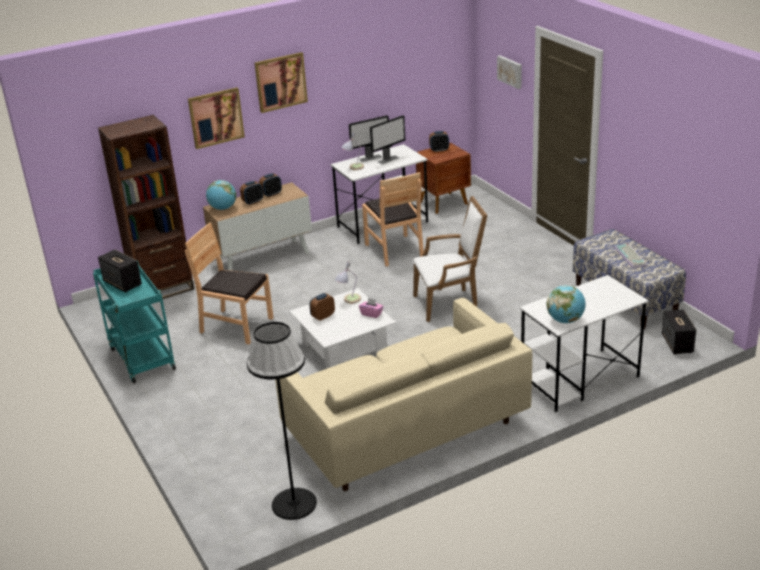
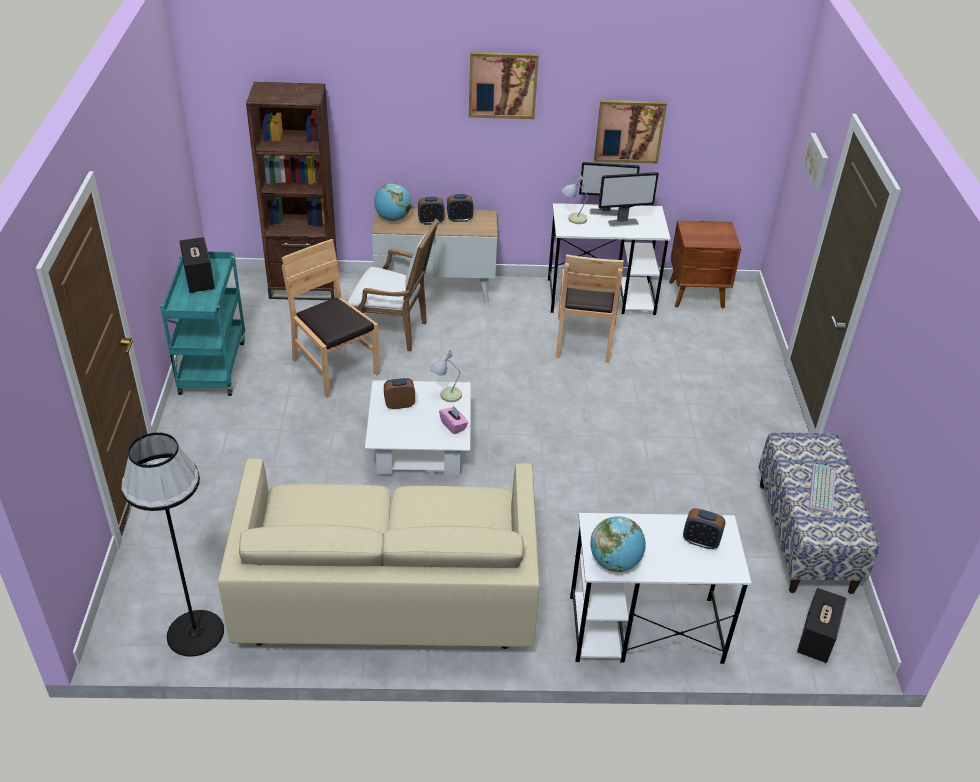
camera: 25 degrees right, 10 degrees up
(216, 117) = (408, 107): picture -> picture (629, 131)
(439, 150) = (708, 228): alarm clock -> alarm clock (700, 541)
(450, 303) = (584, 442): white armchair -> white armchair (394, 331)

